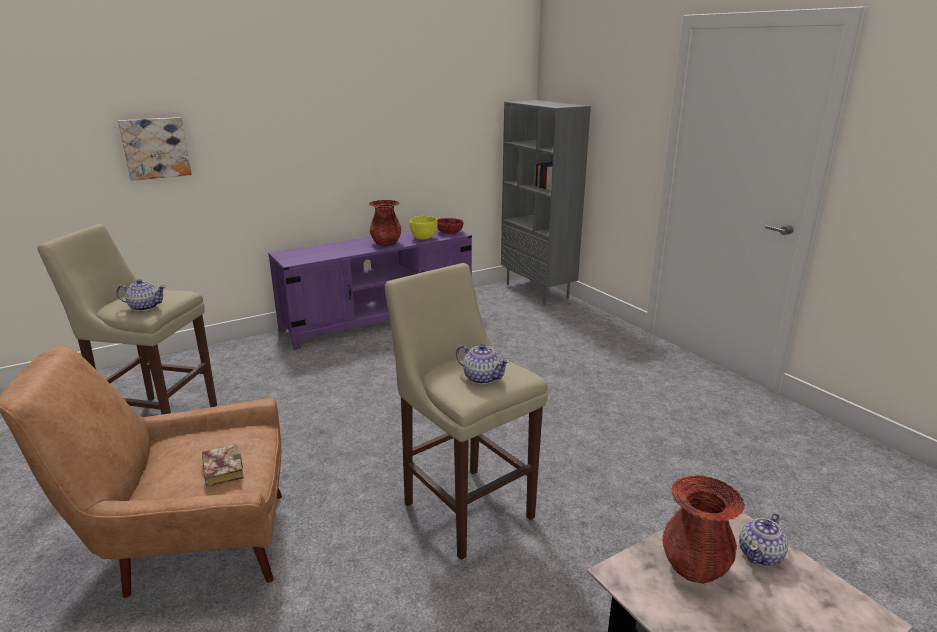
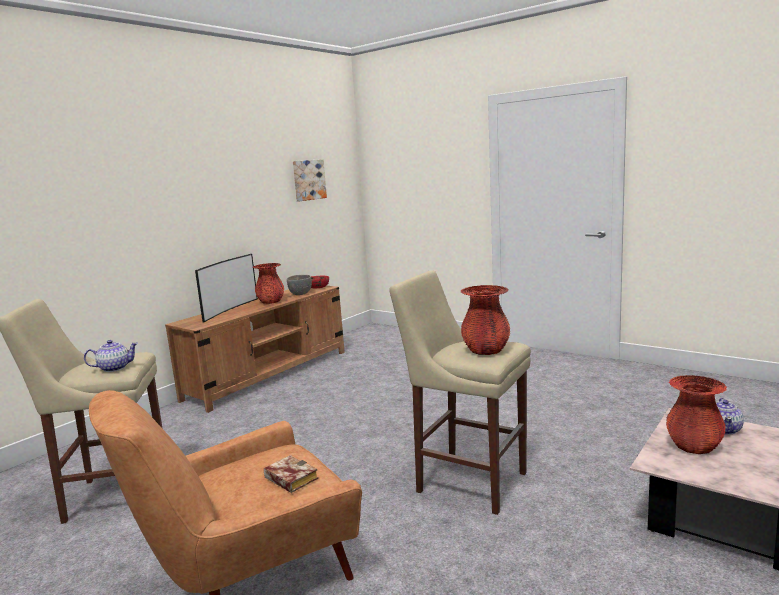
camera: 20 degrees left, 10 degrees down
(155, 148) = (58, 230): picture -> picture (308, 180)
(338, 245) = (229, 309): none -> television
(379, 319) = (269, 375): purple tv stand -> brown tv stand
(424, 238) = (300, 294): yellow bowl -> grey bowl
(482, 378) = (485, 350): teapot -> red vase
(538, 291) = (389, 331): grey bookcase -> none

